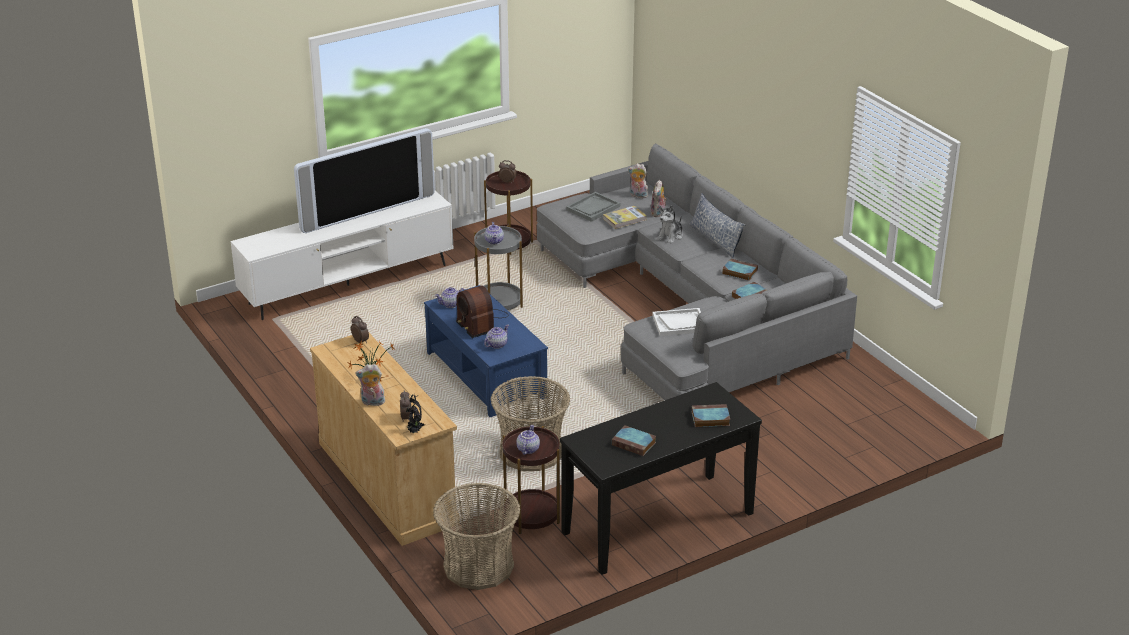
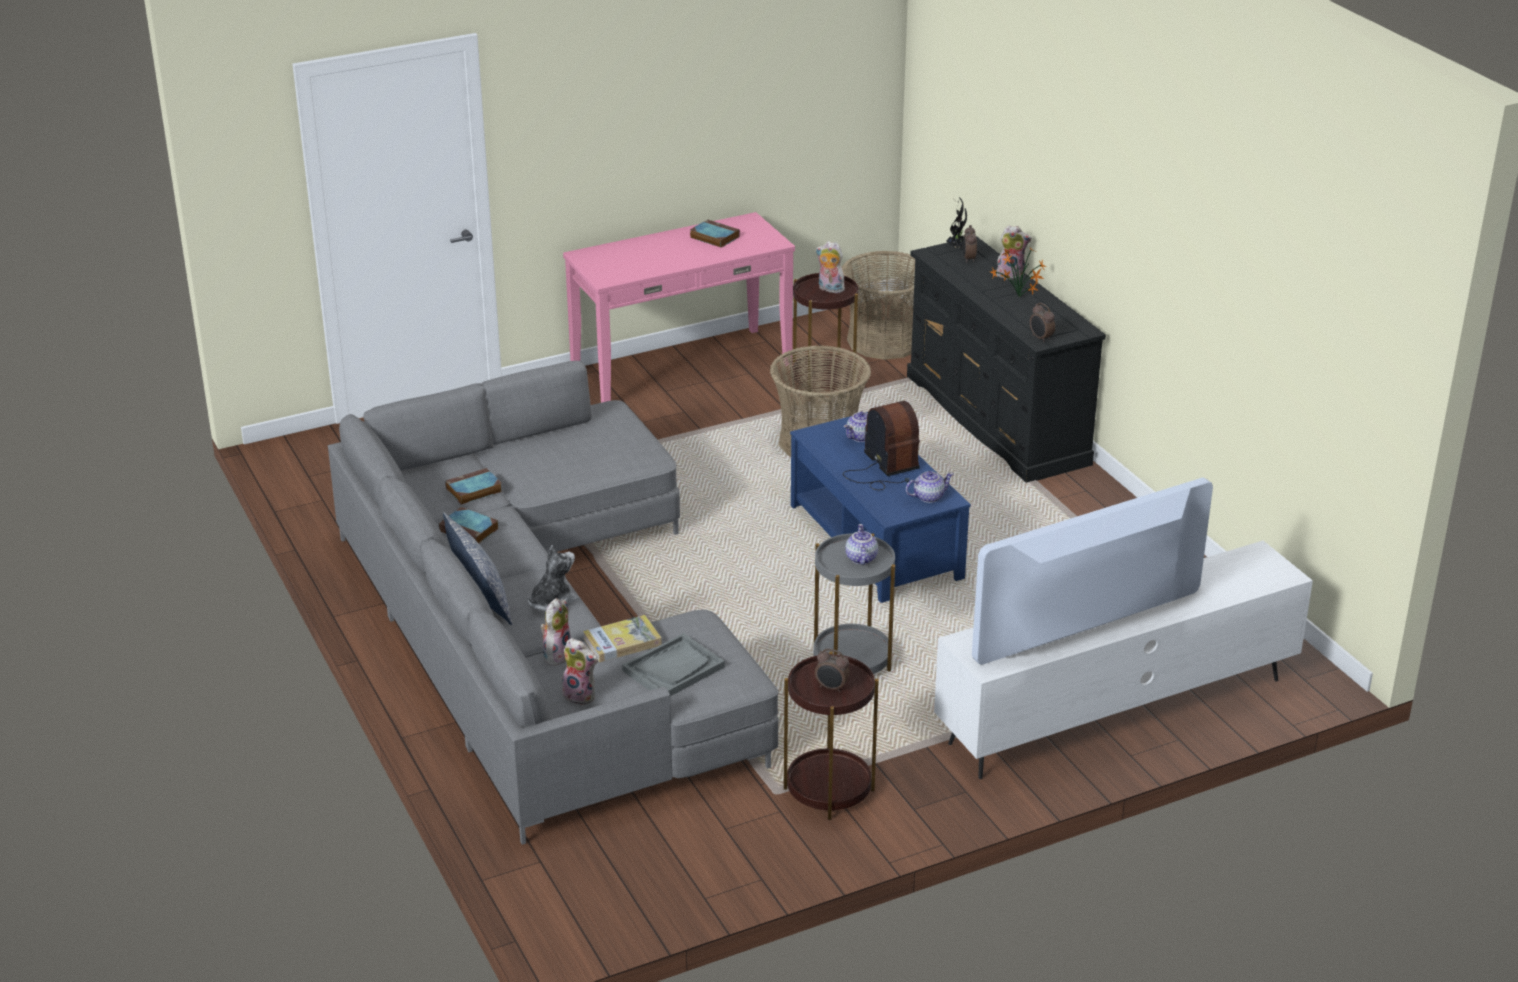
camera: 175 degrees left, 0 degrees up
(386, 482) = (997, 420): beige dresser -> black dresser
(527, 449) = (829, 289): teapot -> plush toy
(658, 523) = (681, 368): black console table -> pink console table
(679, 323) = (595, 454): white tray -> none
(709, 418) = (621, 254): book -> none

